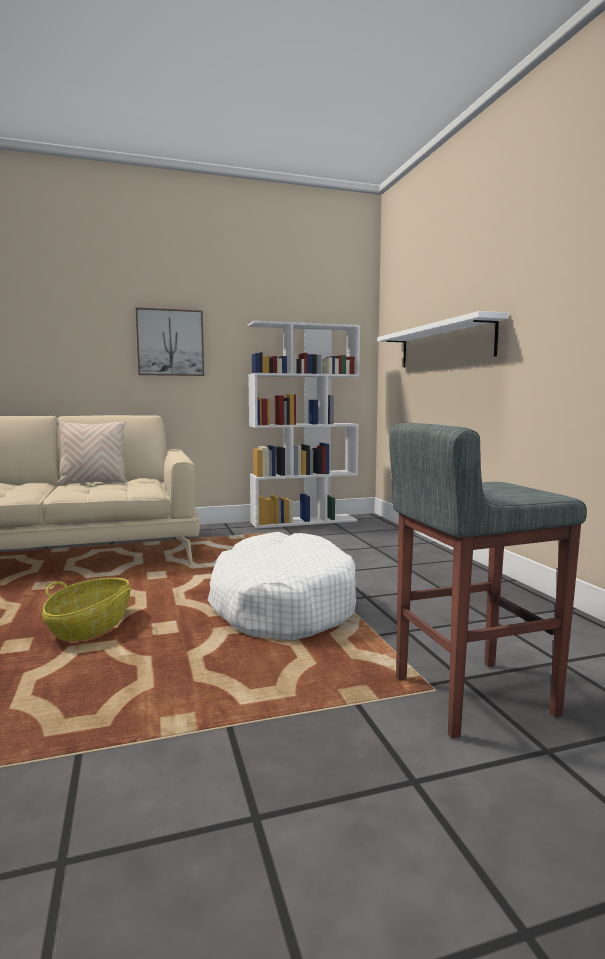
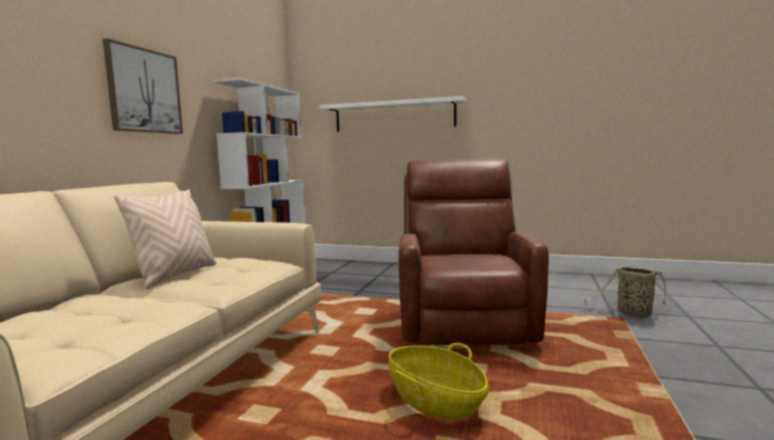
camera: 55 degrees left, 0 degrees up
(282, 605) = (464, 323): white dog bed -> brown armchair
(470, 696) = (631, 314): grey stool -> basket

